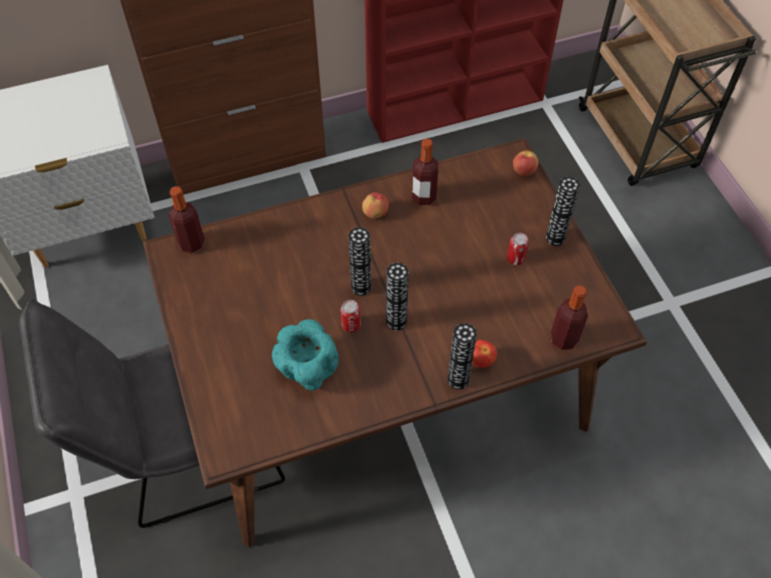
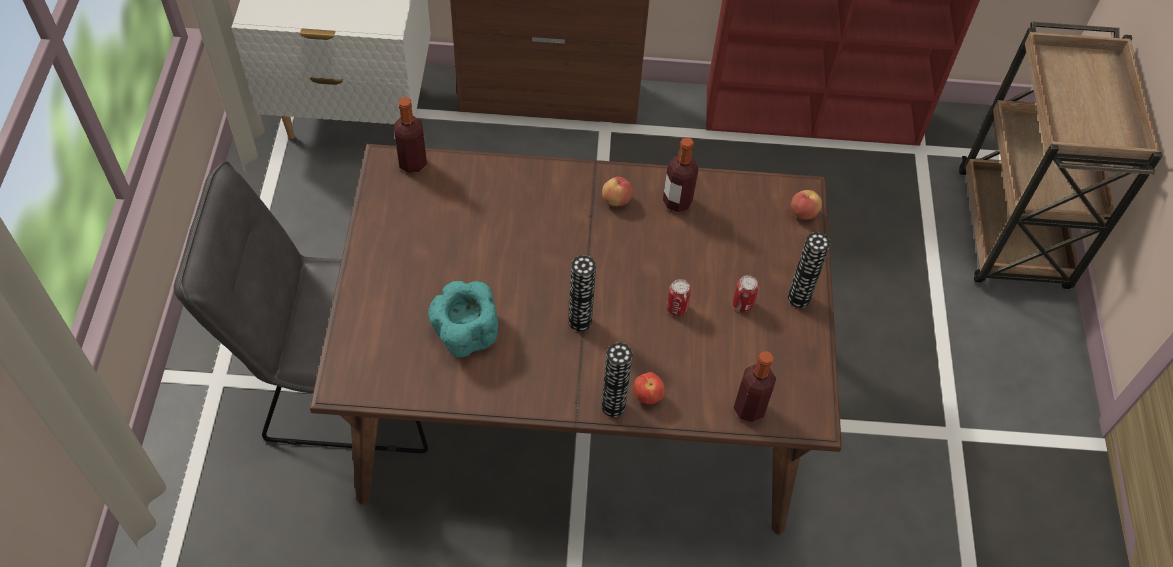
camera: 20 degrees right, 0 degrees up
(351, 325) = (531, 307): can -> can (676, 308)
(361, 287) = (561, 272): vase -> none

